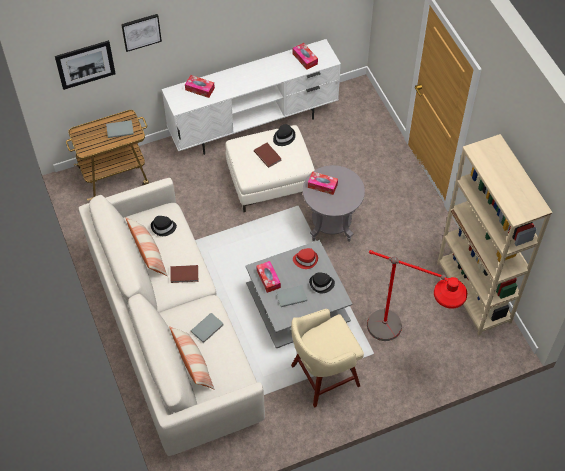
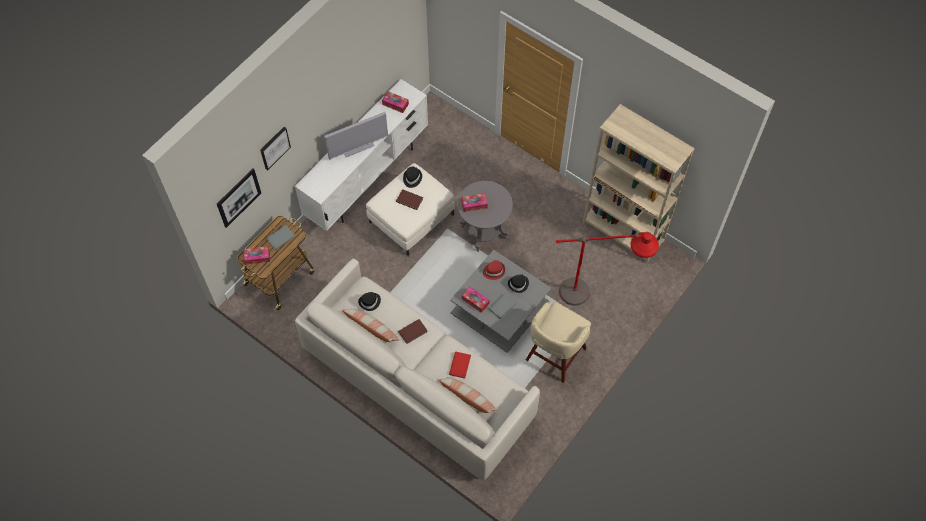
camera: 30 degrees left, 5 degrees up
(200, 89) = (326, 171): tissue box -> tissue box (257, 257)
(208, 328) = (460, 365): grey book -> red book
(243, 81) = (357, 147): none -> television

